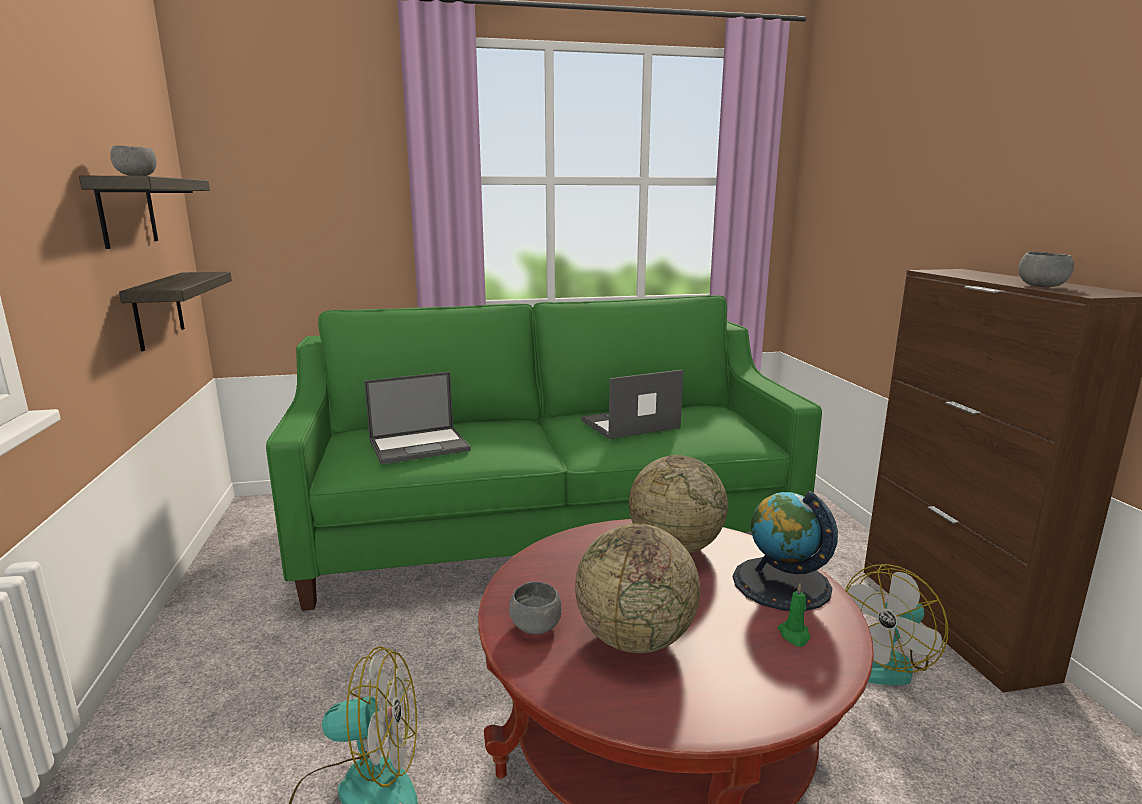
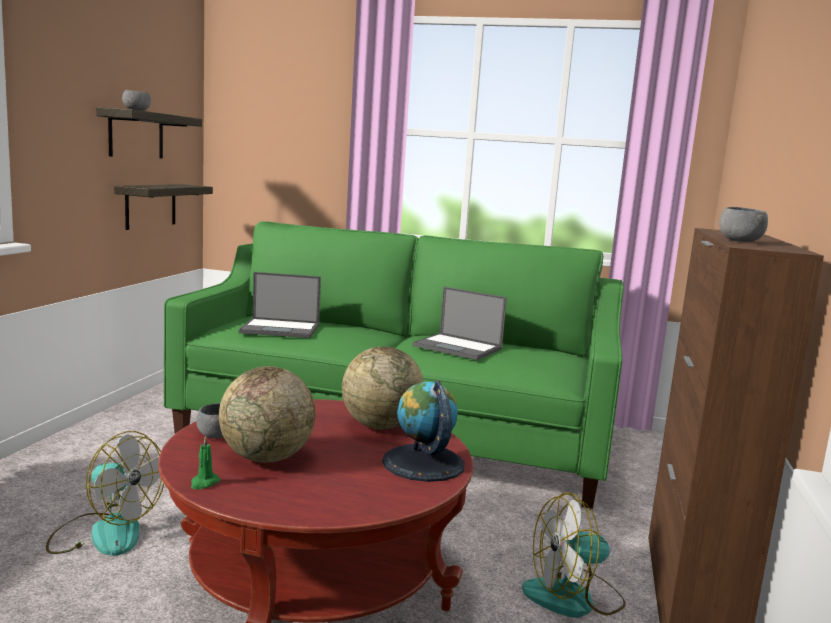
camera: 25 degrees right, 5 degrees down
(629, 424) = (458, 347): laptop -> laptop turned 150 degrees counterclockwise
(794, 635) = (378, 487): green candle -> green candle (204, 483)

